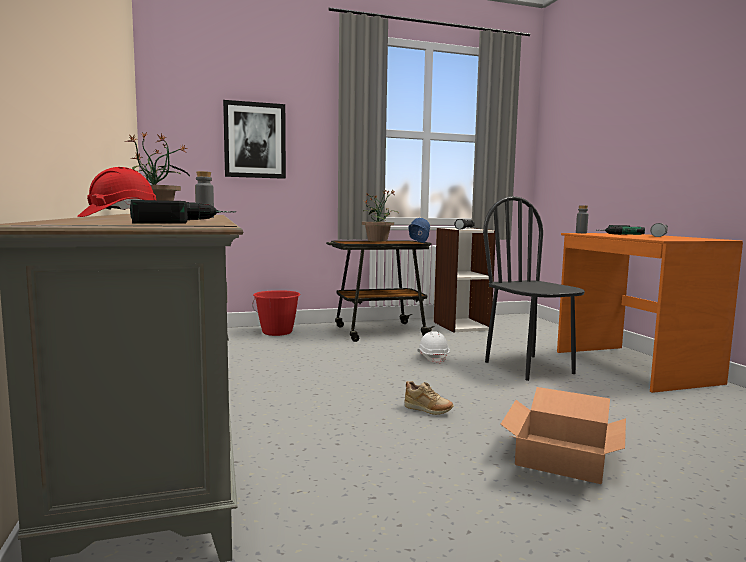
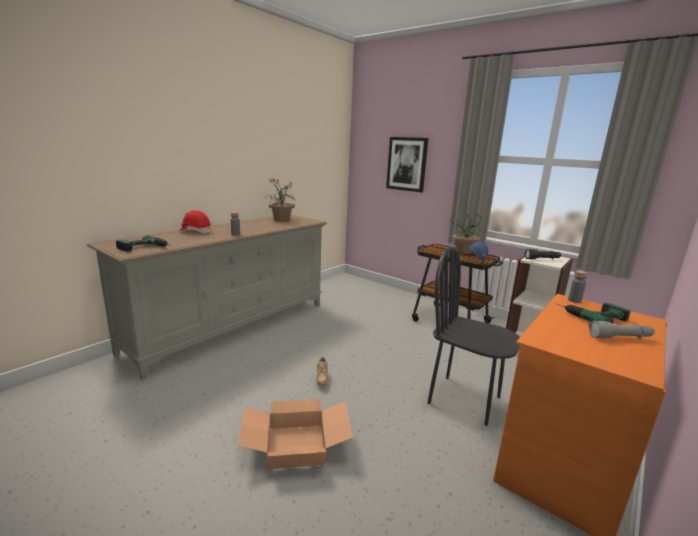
camera: 55 degrees right, 10 degrees up
(277, 332) = (393, 296): red bucket -> none
(433, 357) = (424, 355): white hard hat -> none
(529, 367) = (464, 399): black chair -> black chair turned 90 degrees counterclockwise

